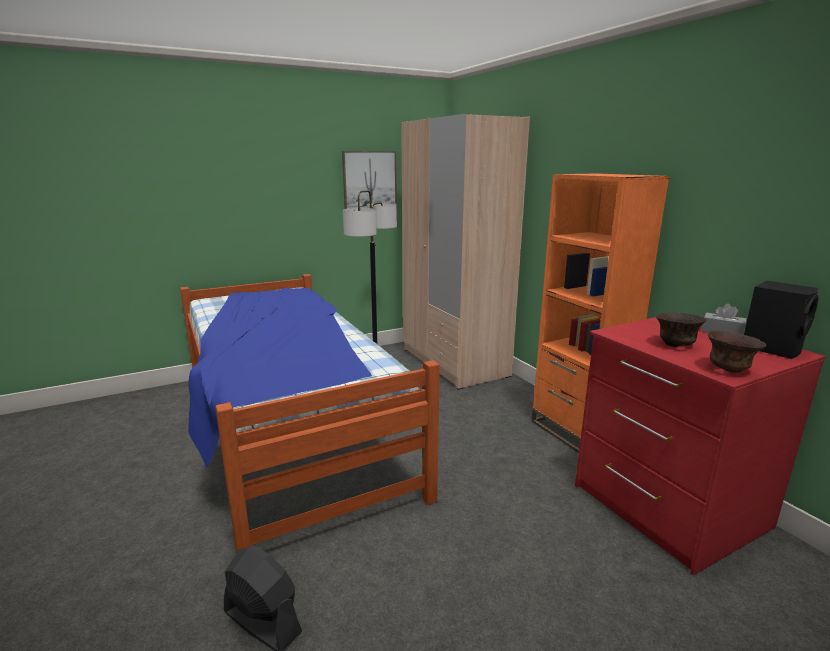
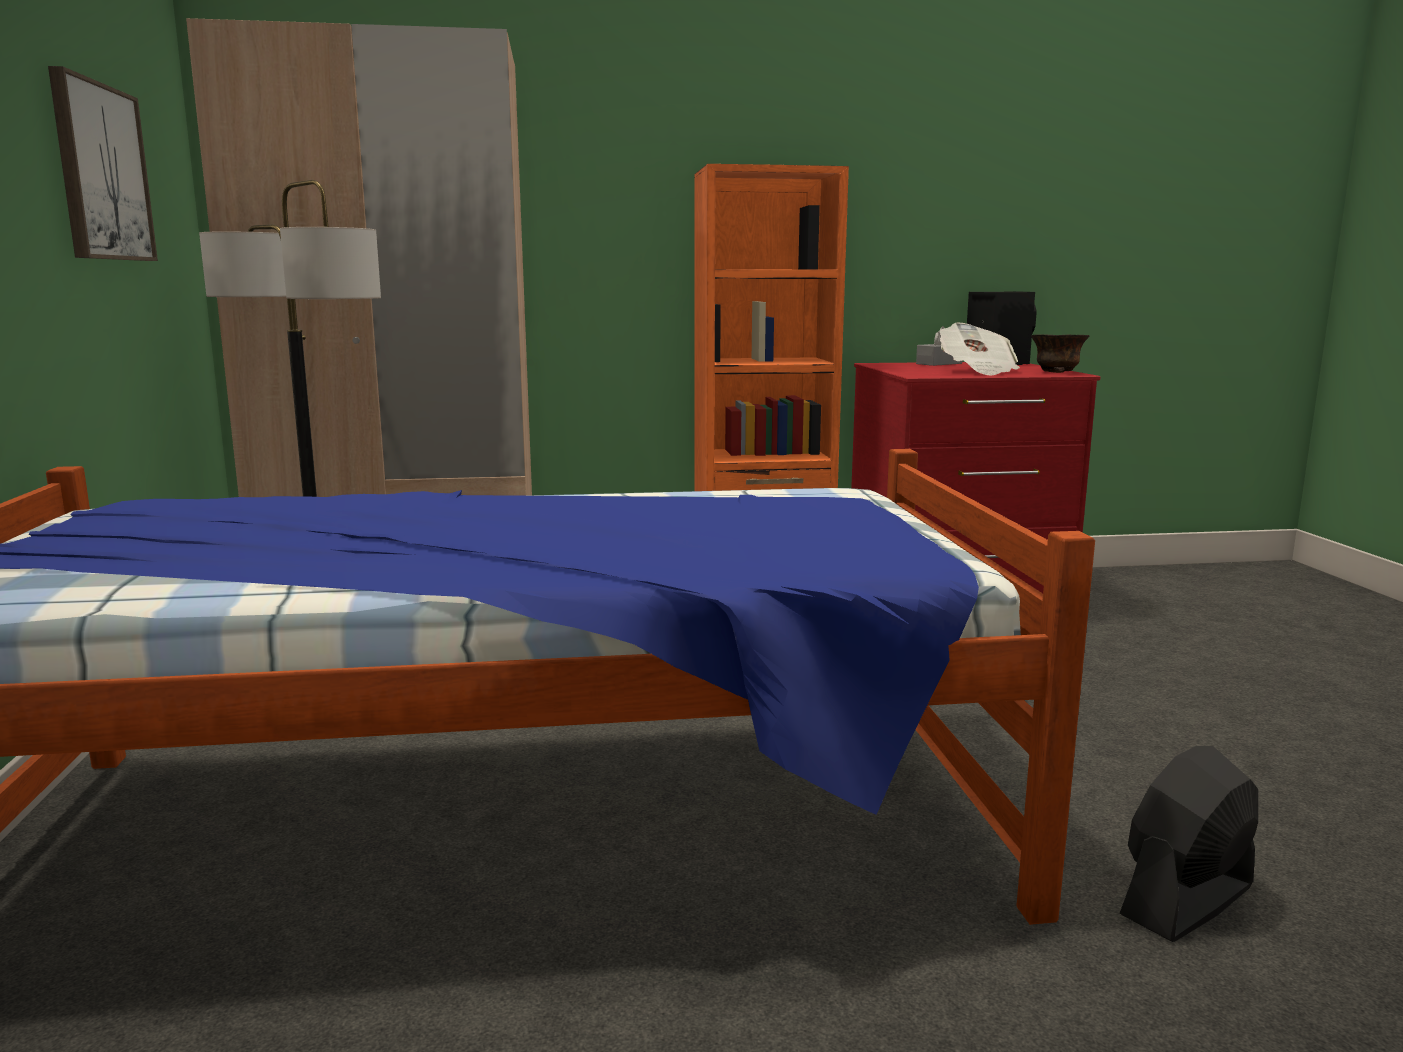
camera: 70 degrees left, 5 degrees down
(675, 345) = (977, 371): brown bowl -> newspaper

